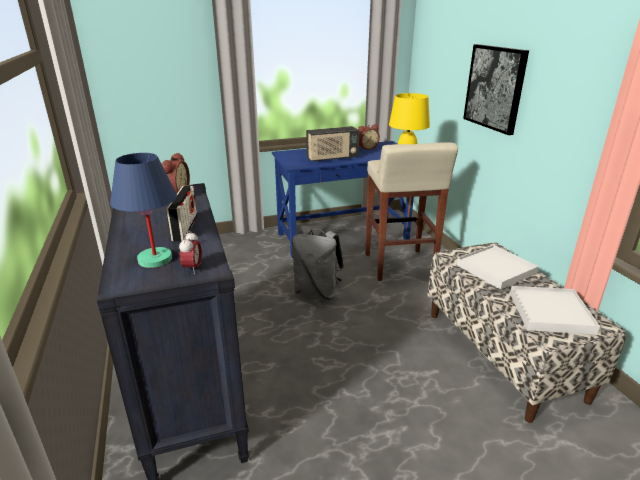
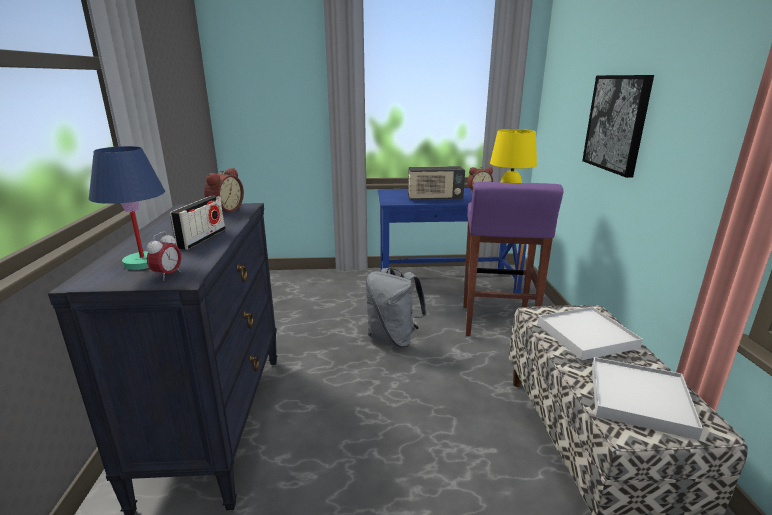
camera: 15 degrees right, 5 degrees down
(399, 266) = (497, 323): beige stool -> purple stool

